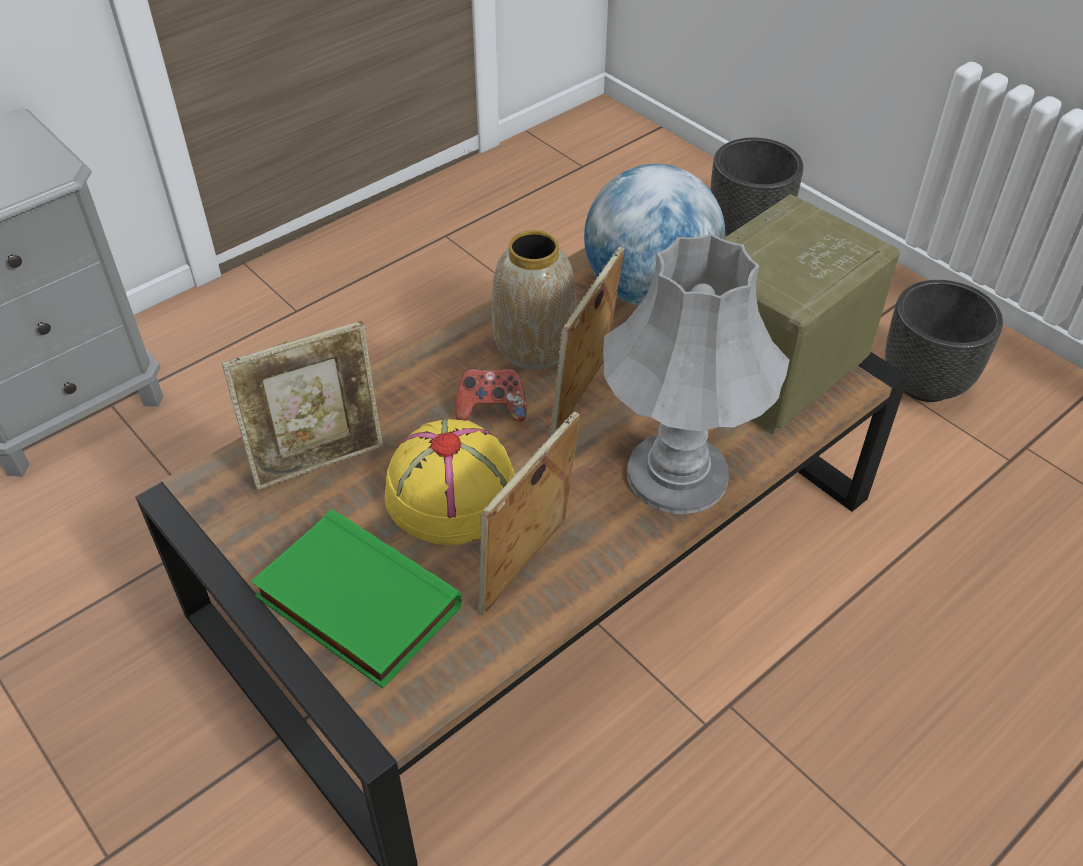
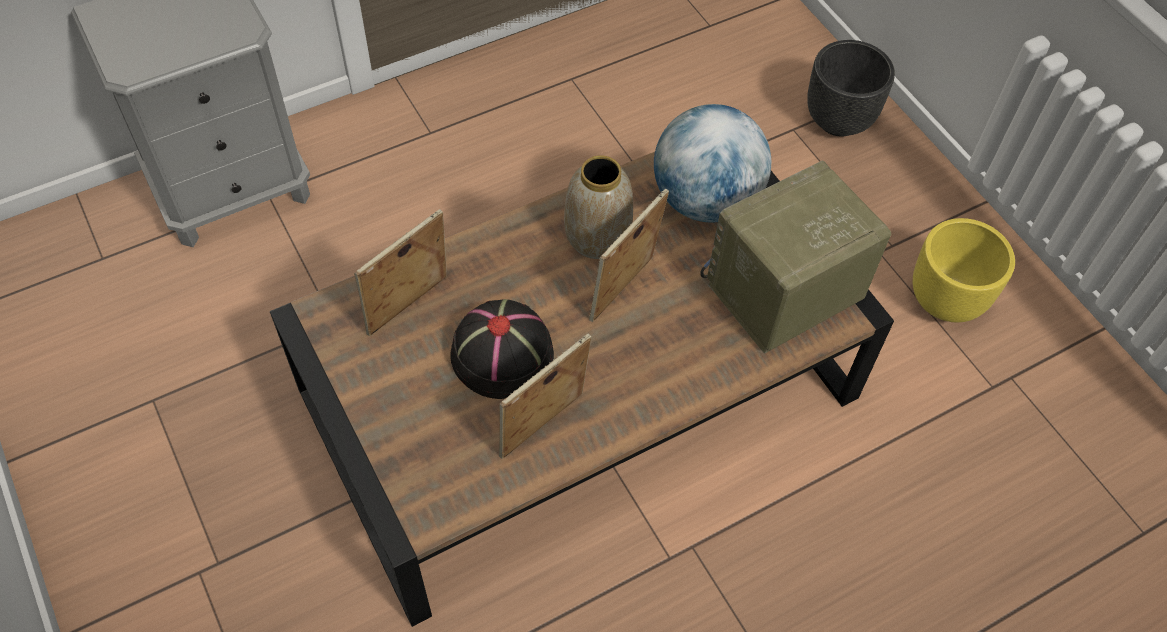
camera: 10 degrees right, 10 degrees up
(320, 462) = (409, 309): picture frame -> picture frame turned 150 degrees clockwise
(354, 604) = (411, 431): green book -> none
(451, 491) = (502, 353): yellow hat -> black hat
(491, 409) = (549, 288): game controller -> none
(678, 474) = (679, 373): grey table lamp -> none
(926, 384) = (946, 302): black planter -> yellow planter

